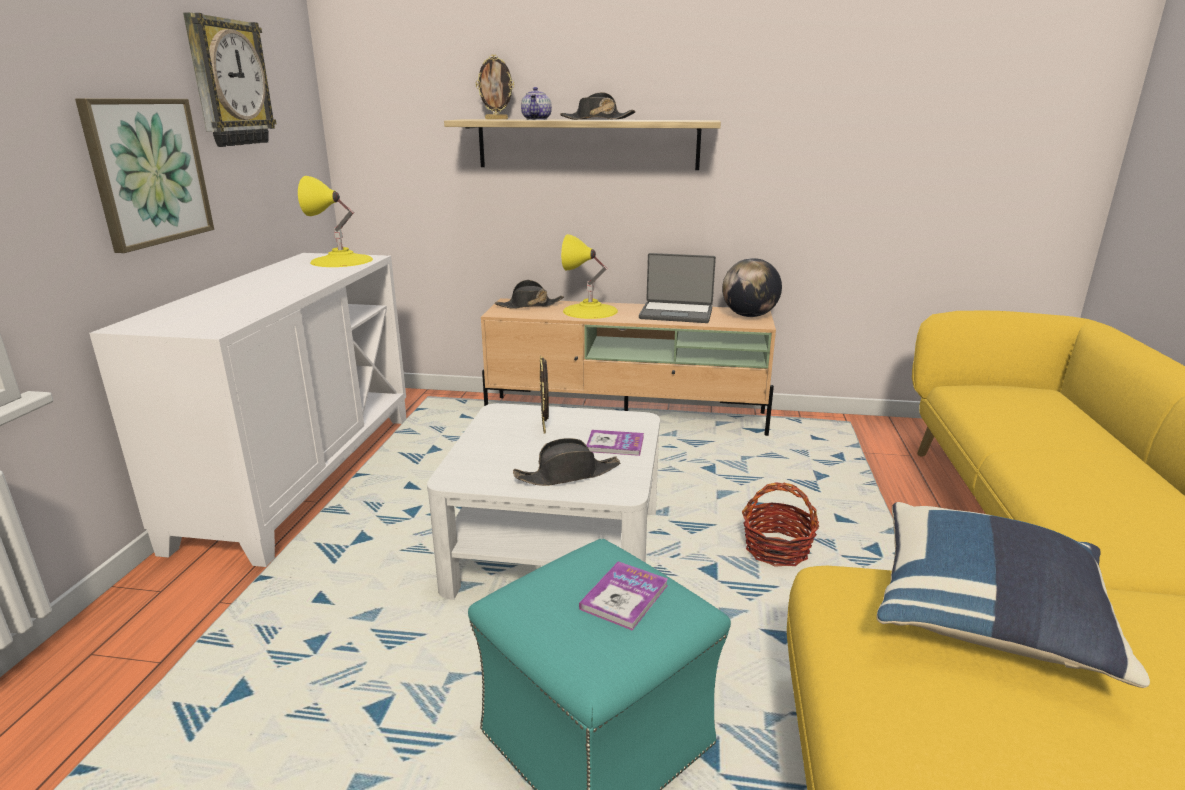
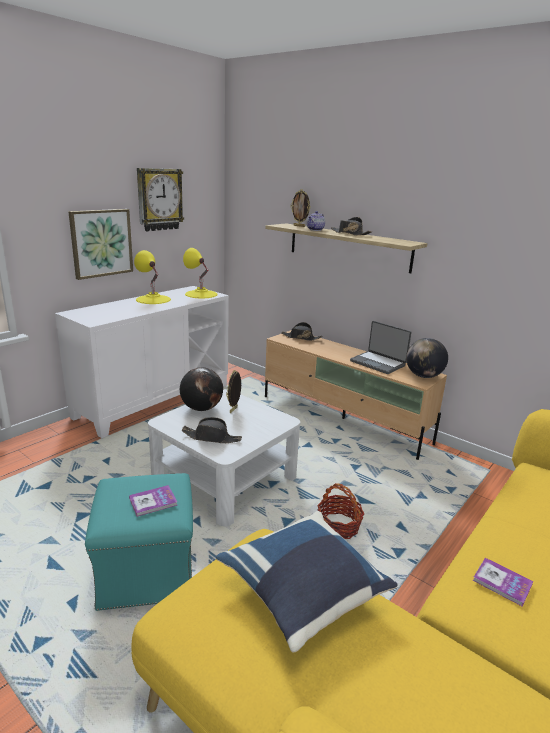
camera: 30 degrees right, 0 degrees up
(491, 440) = (201, 408): none -> globe
(590, 311) = (329, 349): yellow table lamp -> yellow table lamp (153, 299)
(615, 444) = (255, 430): book -> book (502, 582)

